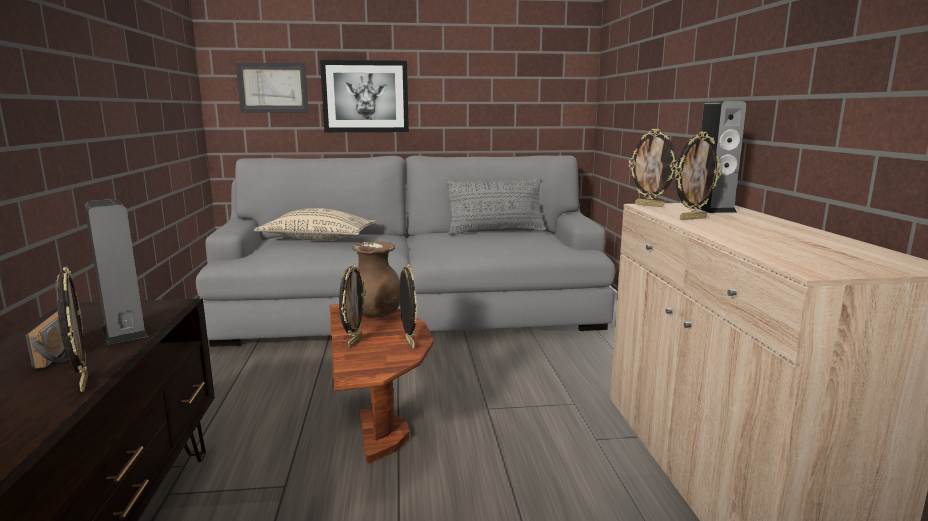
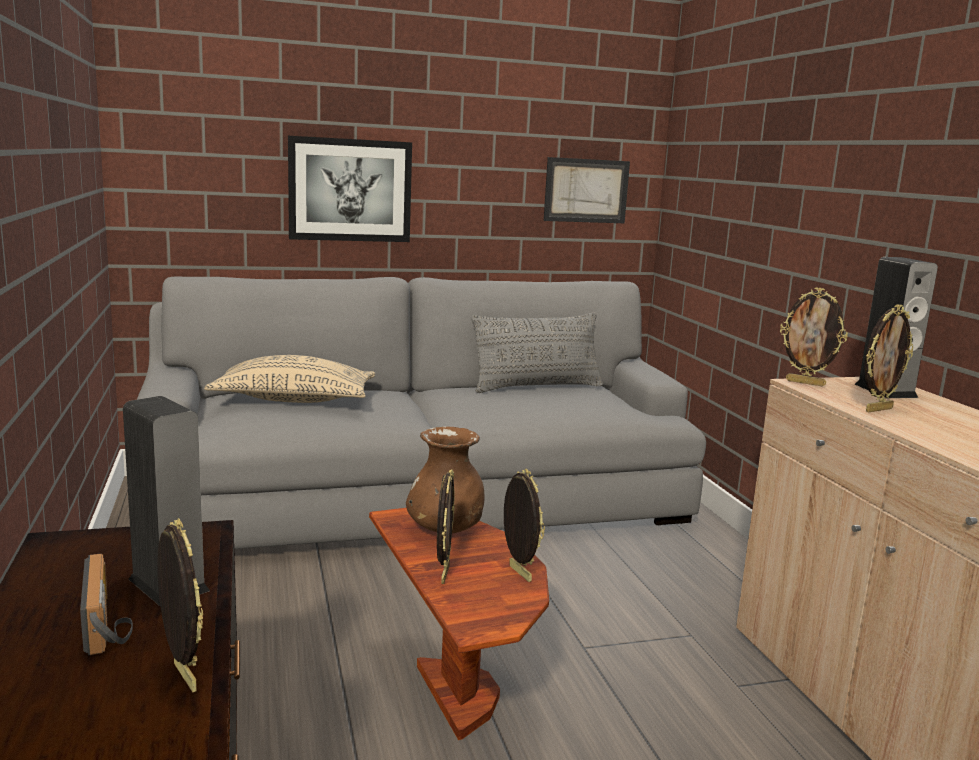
camera: 10 degrees left, 0 degrees up
(273, 87) = (215, 172): picture -> picture (586, 190)

